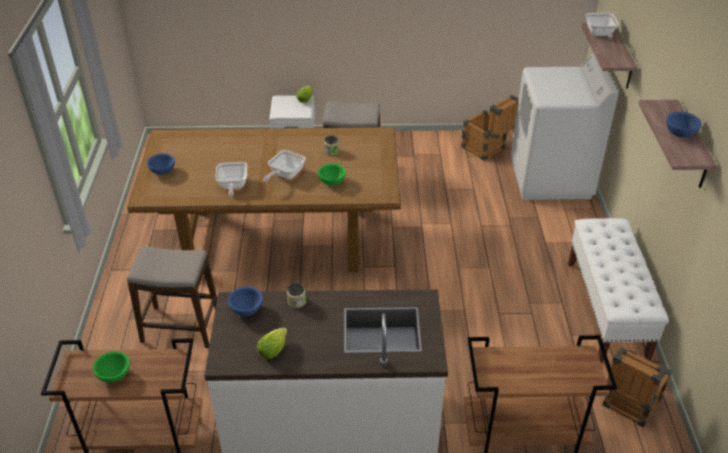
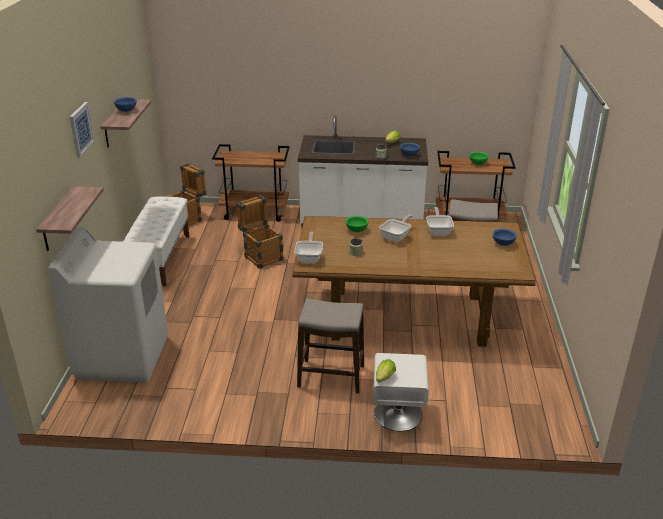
camera: 175 degrees left, 10 degrees down
(486, 150) = (169, 394): crate -> crate (261, 256)
(599, 34) = (68, 216): frying pan -> frying pan (309, 257)
(663, 50) = (80, 129): none -> picture

